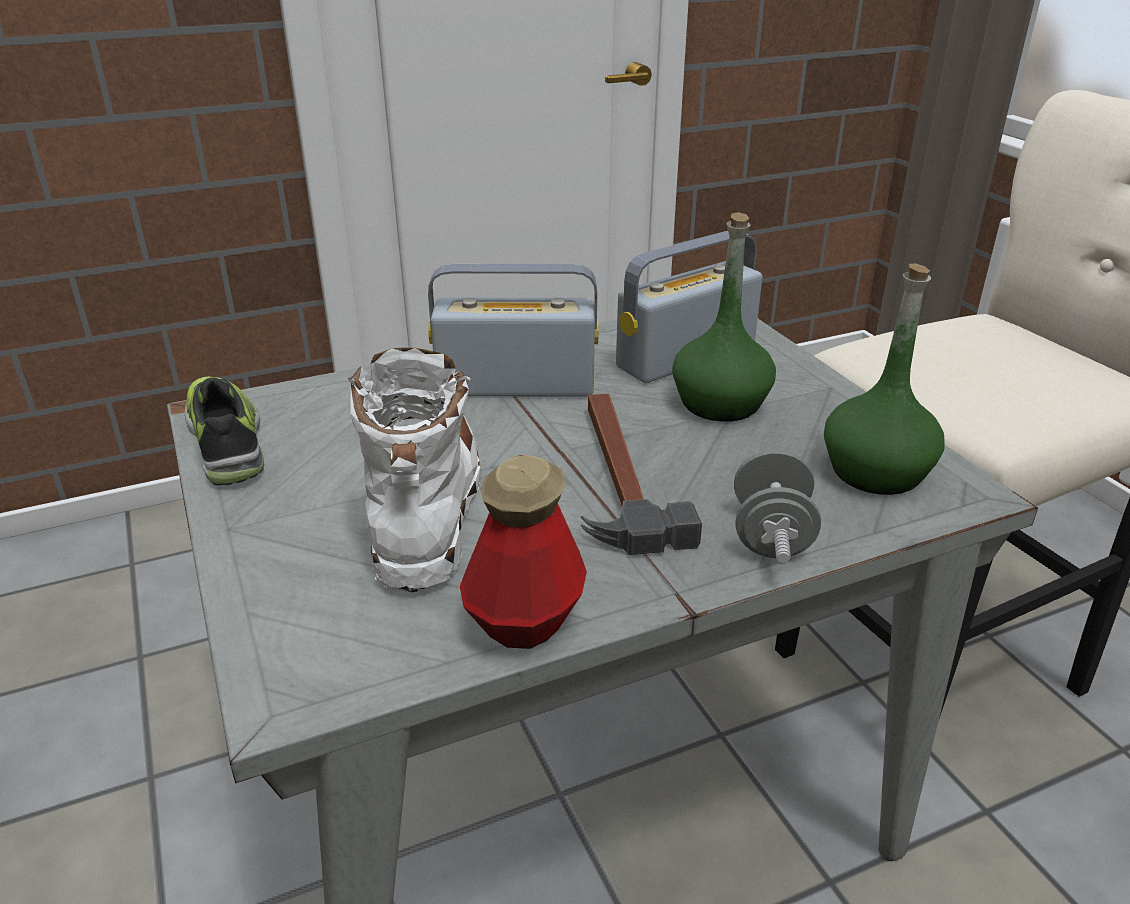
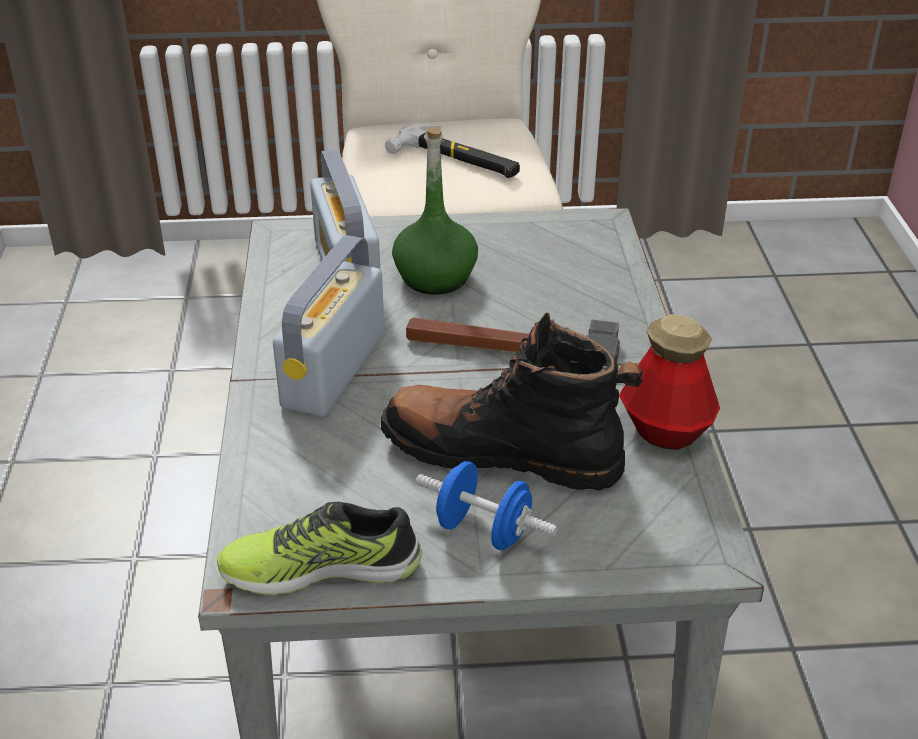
camera: 70 degrees left, 5 degrees up
(295, 517) = (483, 531): none -> blue dumbbell
(425, 504) = (502, 454): white boot -> black boot
(771, 535) = (616, 308): grey dumbbell -> none
(876, 471) = (564, 246): green bottle -> none
(993, 373) = (457, 159): none -> hammer

